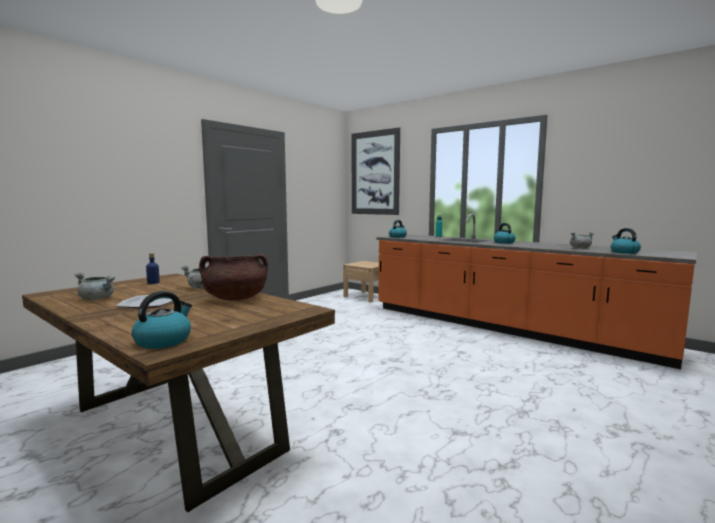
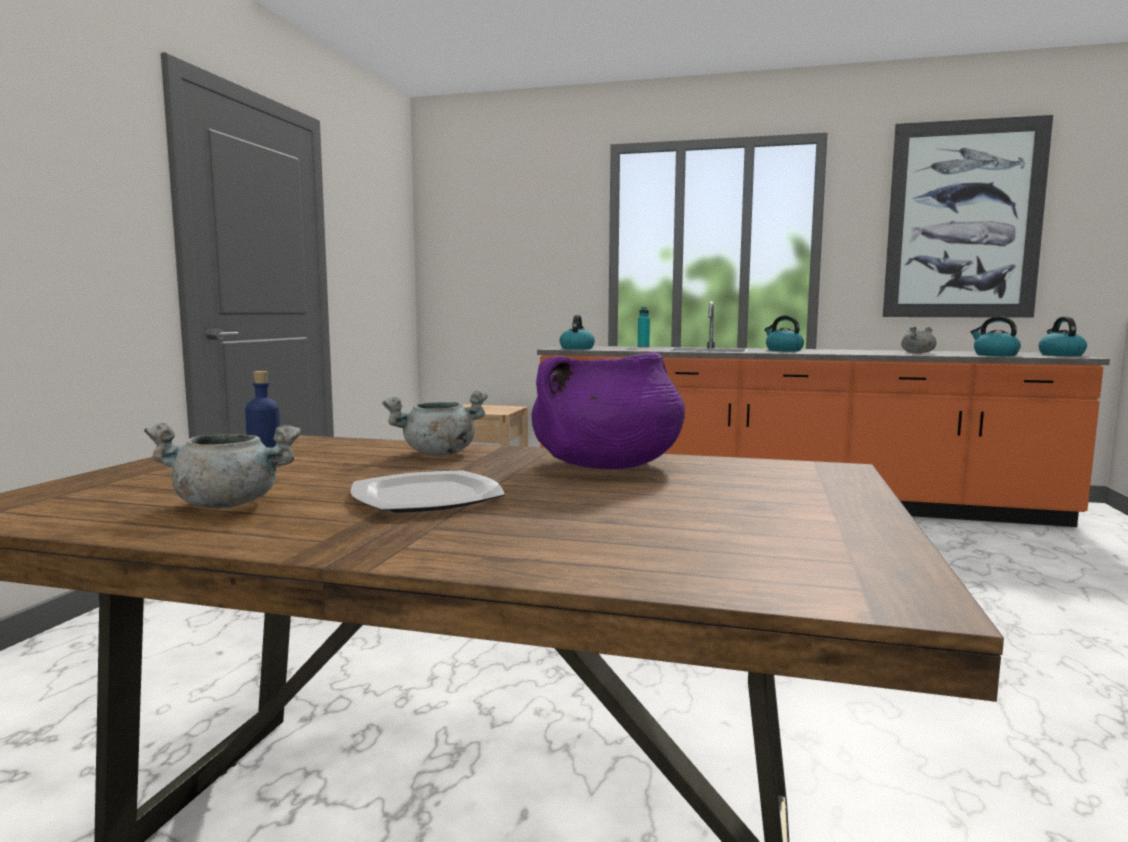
camera: 25 degrees left, 0 degrees up
(164, 341) = (805, 571): kettle -> kettle (1060, 355)
(235, 298) = (606, 466): brown cooking pot -> purple cooking pot
(374, 173) = (485, 226): picture -> picture (963, 220)

